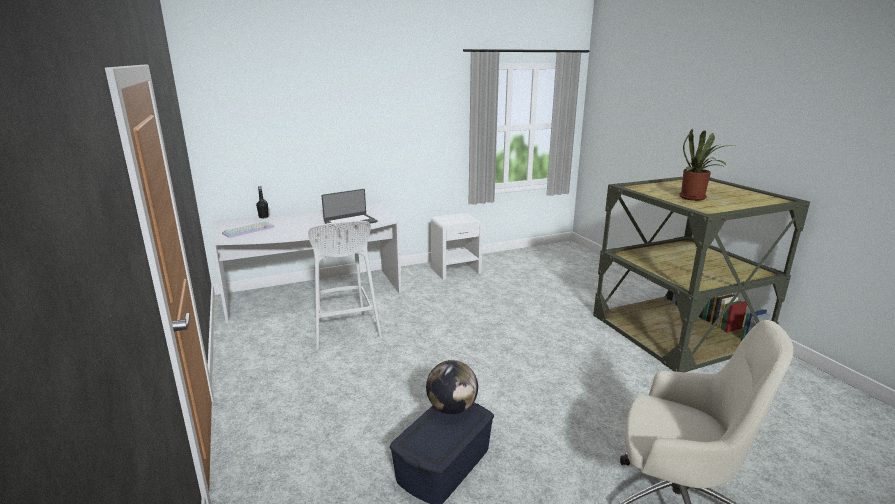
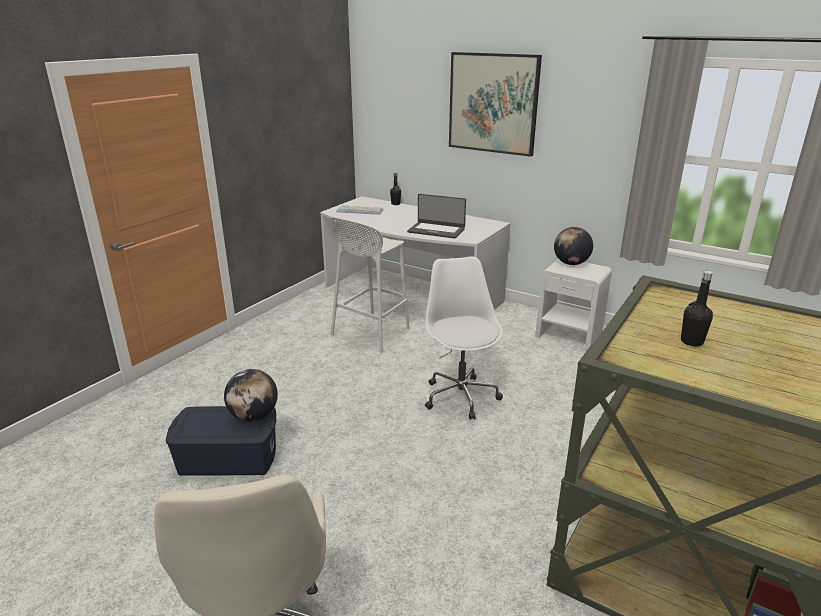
camera: 55 degrees right, 5 degrees up
(350, 107) = (493, 103): none -> picture
(447, 217) = (571, 263): none -> globe
(478, 330) = (460, 396): none -> white office chair
(695, 198) = (691, 341): potted plant -> black bottle

